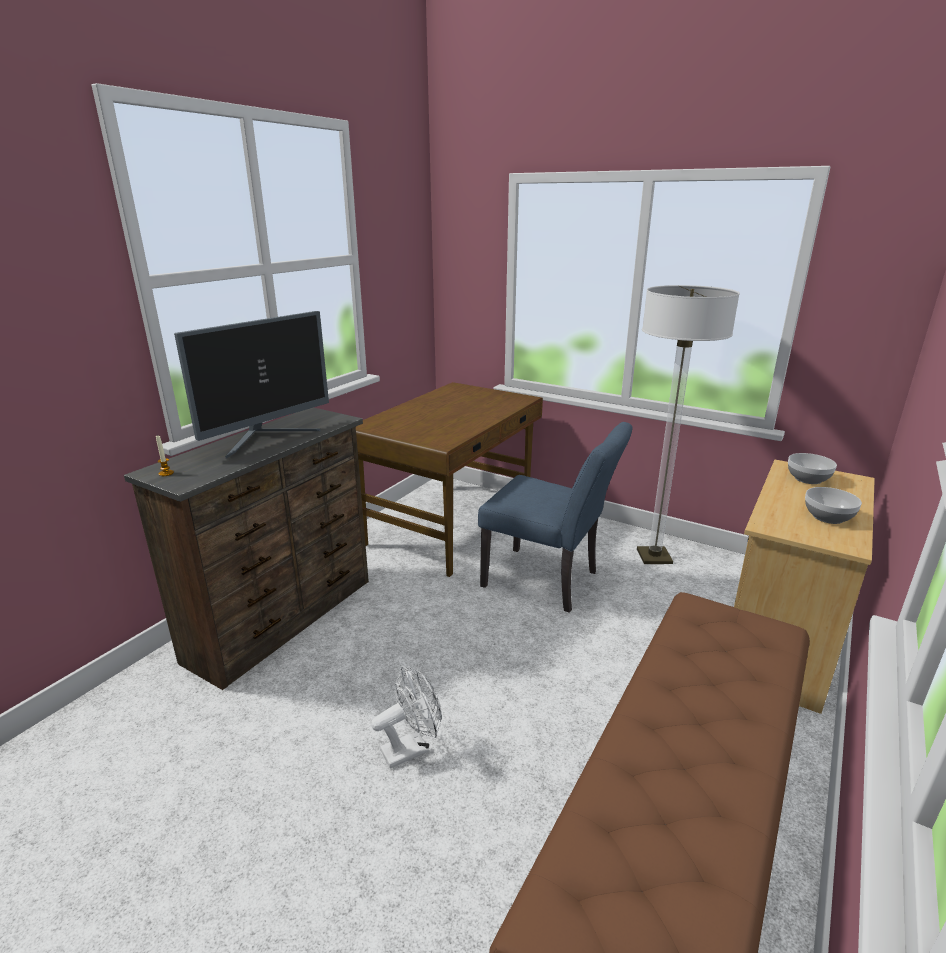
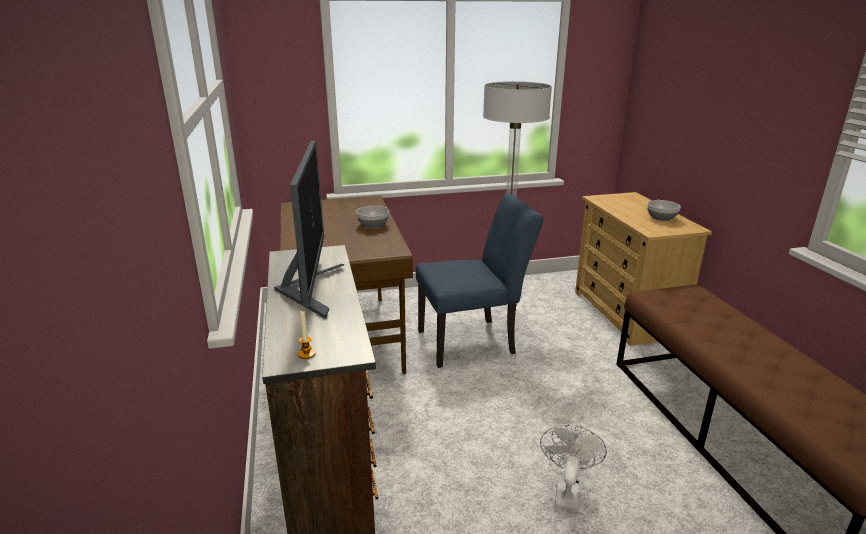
camera: 45 degrees left, 0 degrees up
(807, 478) = (616, 201): bowl -> bowl (373, 225)

